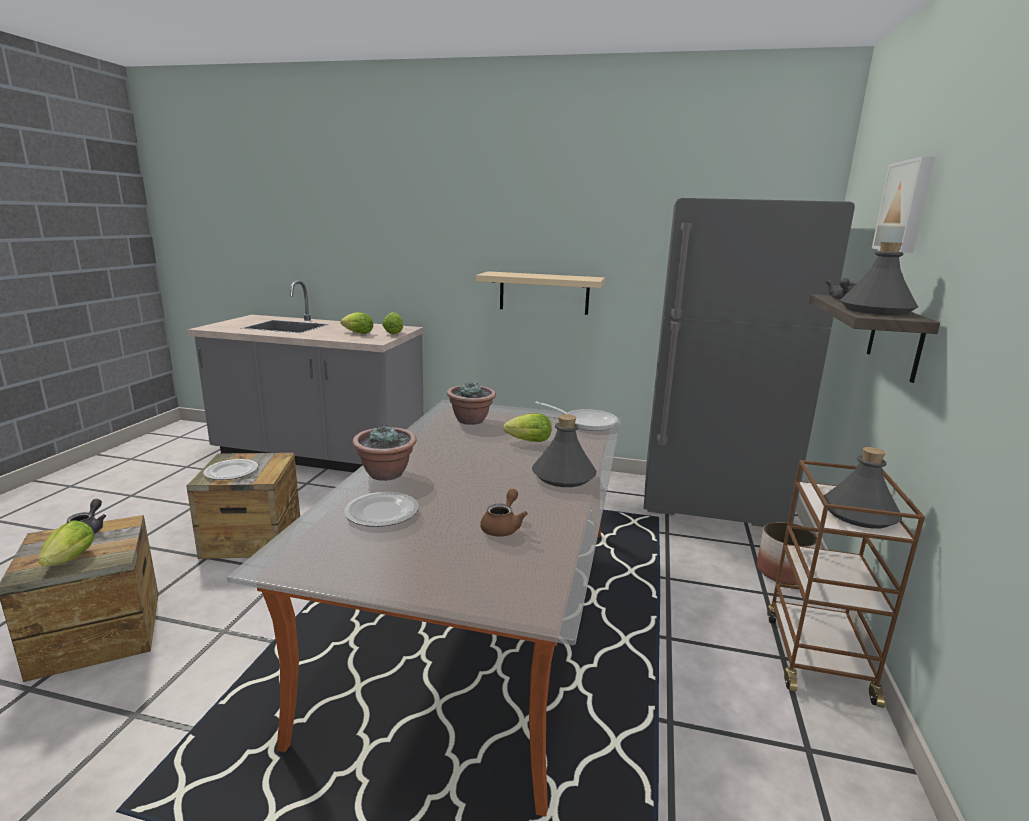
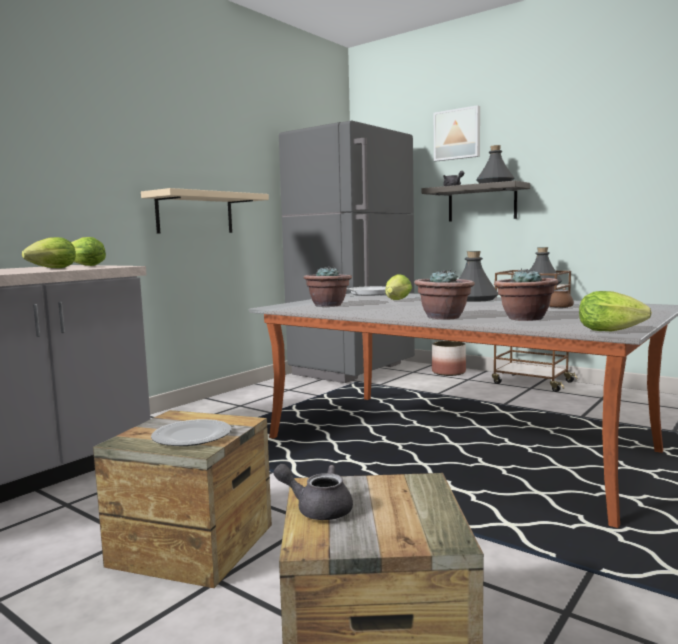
camera: 65 degrees left, 10 degrees down
(68, 561) = (420, 510): lettuce -> lettuce (613, 331)
(381, 512) = (524, 318): plate -> potted plant

